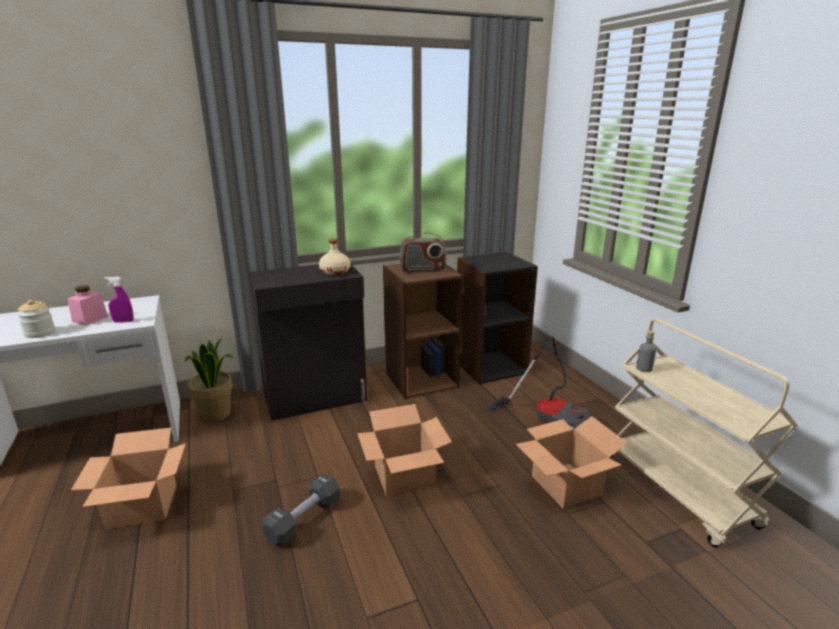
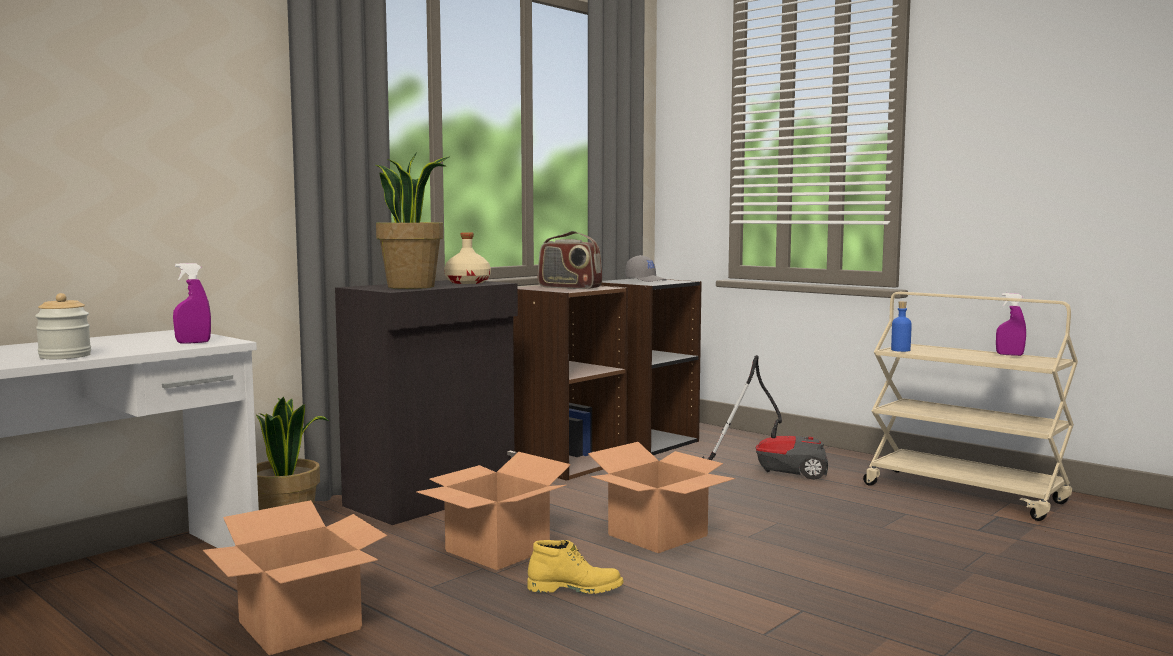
camera: 25 degrees left, 15 degrees down
(90, 319) = (124, 345): pink jar -> none
(287, 277) = (412, 286): none -> potted plant
(304, 520) = (575, 589): black dumbbell -> yellow boot
(423, 270) = (569, 287): radio -> radio turned 60 degrees clockwise
(500, 259) = (646, 280): none -> grey cap
(567, 485) = (855, 510): cardboard box -> cardboard box (499, 550)
(644, 368) = (900, 350): grey bottle -> blue bottle
(737, 398) = (1009, 355): none -> purple spray bottle

